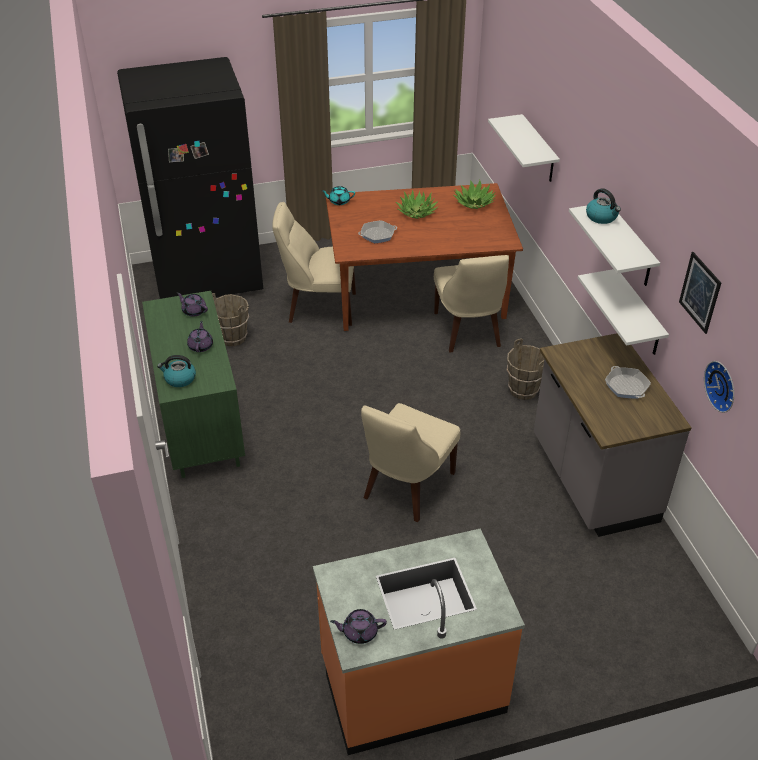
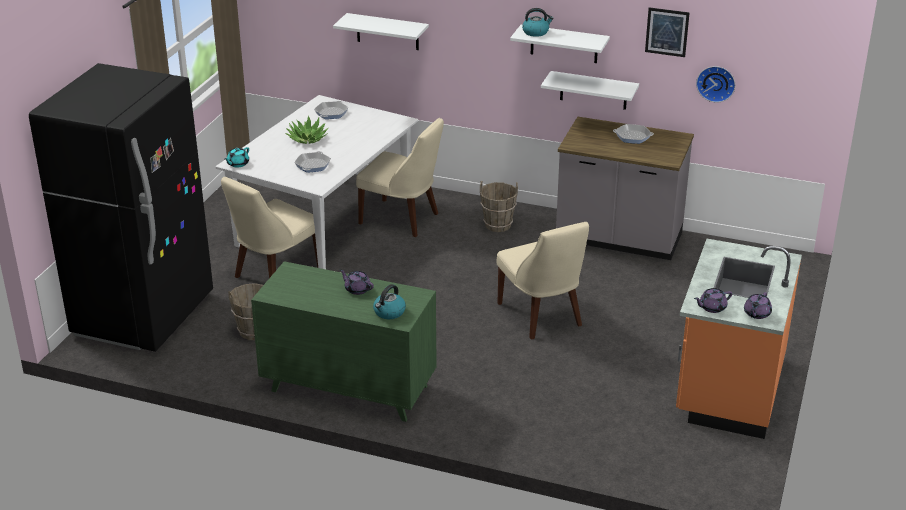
camera: 55 degrees left, 10 degrees down
(194, 311) = (302, 278): purple teapot -> purple teapot (712, 307)
(417, 294) = (325, 221): brown dining table -> white dining table
(474, 203) = (331, 113): potted plant -> frying pan

